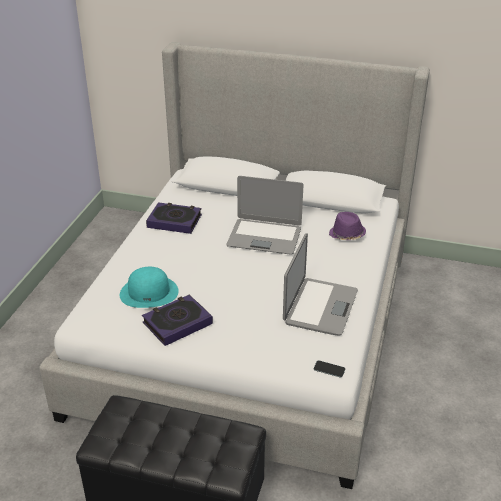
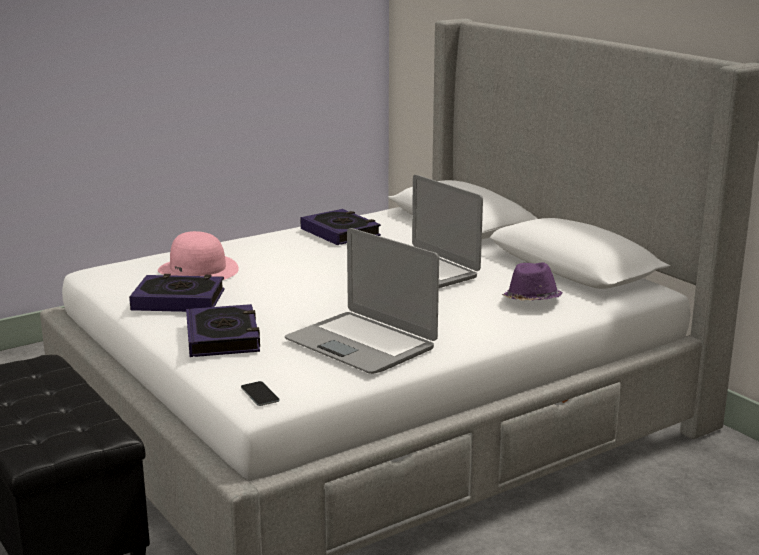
camera: 40 degrees right, 15 degrees down
(149, 292) = (198, 270): turquoise hat -> pink hat
(249, 339) = (223, 338): none -> book
(320, 307) = (361, 344): laptop -> laptop turned 75 degrees clockwise

